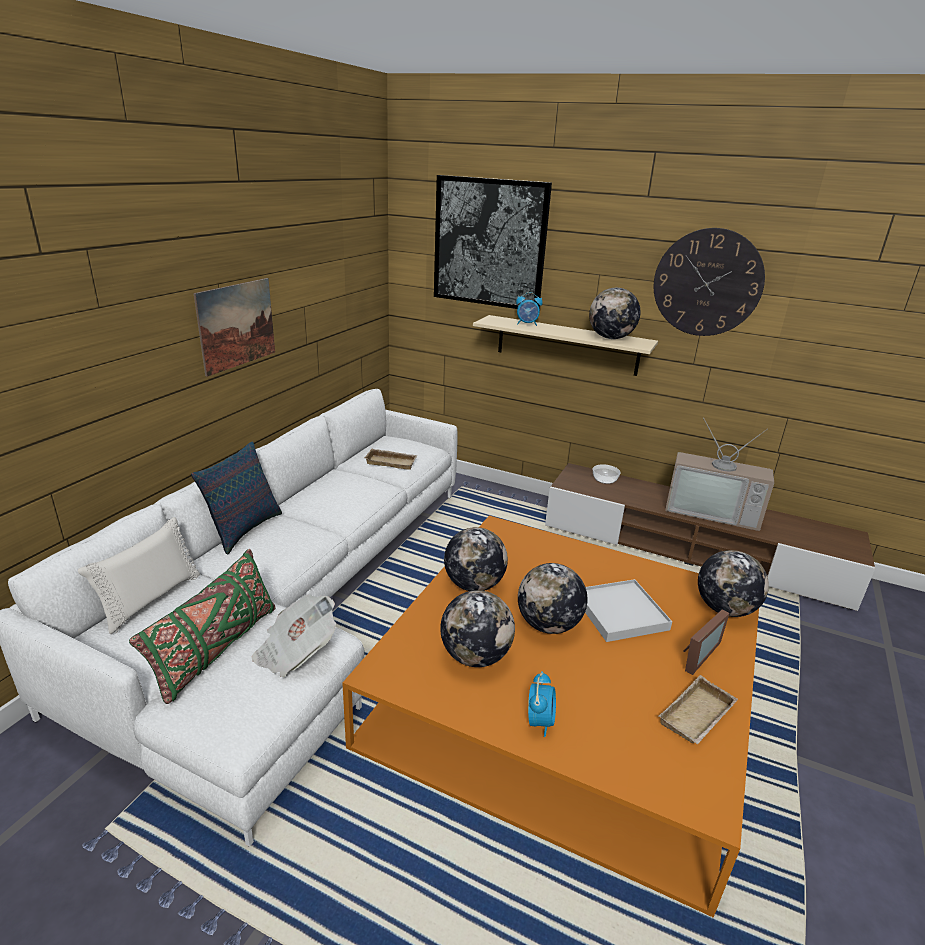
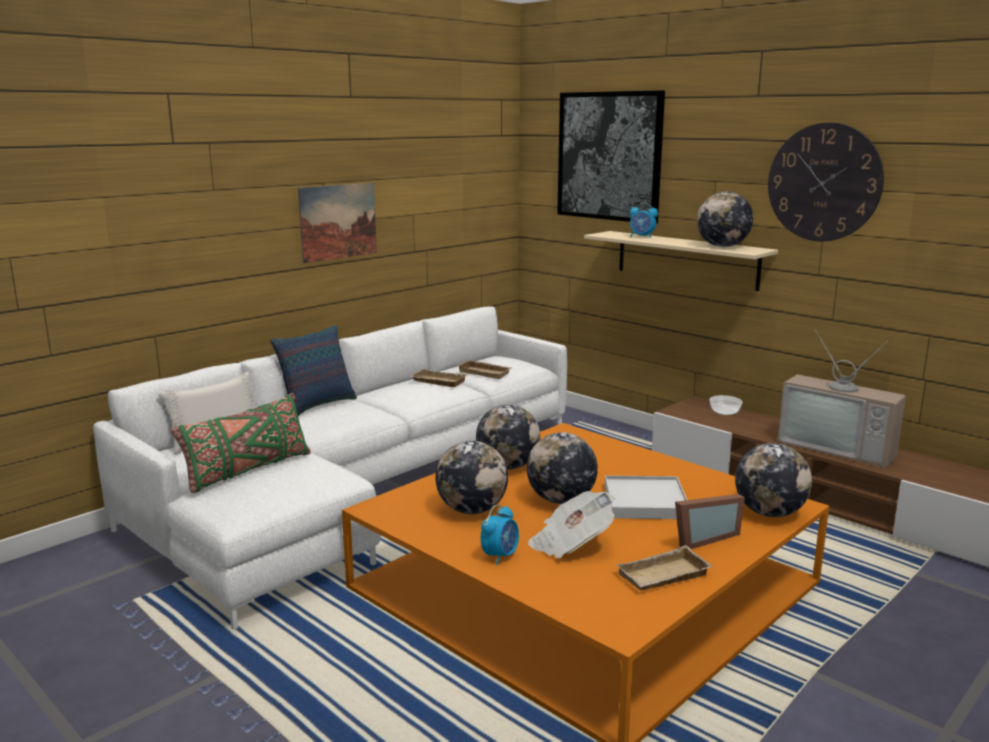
camera: 20 degrees right, 10 degrees down
(295, 651) = (309, 478): newspaper -> newspaper (570, 544)
(353, 480) = (437, 382): none -> beige tray

